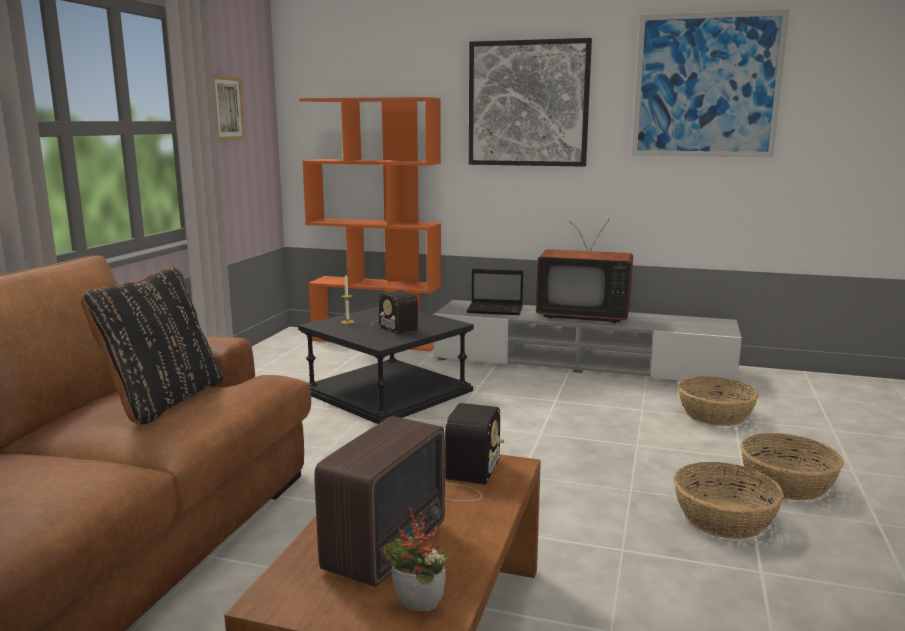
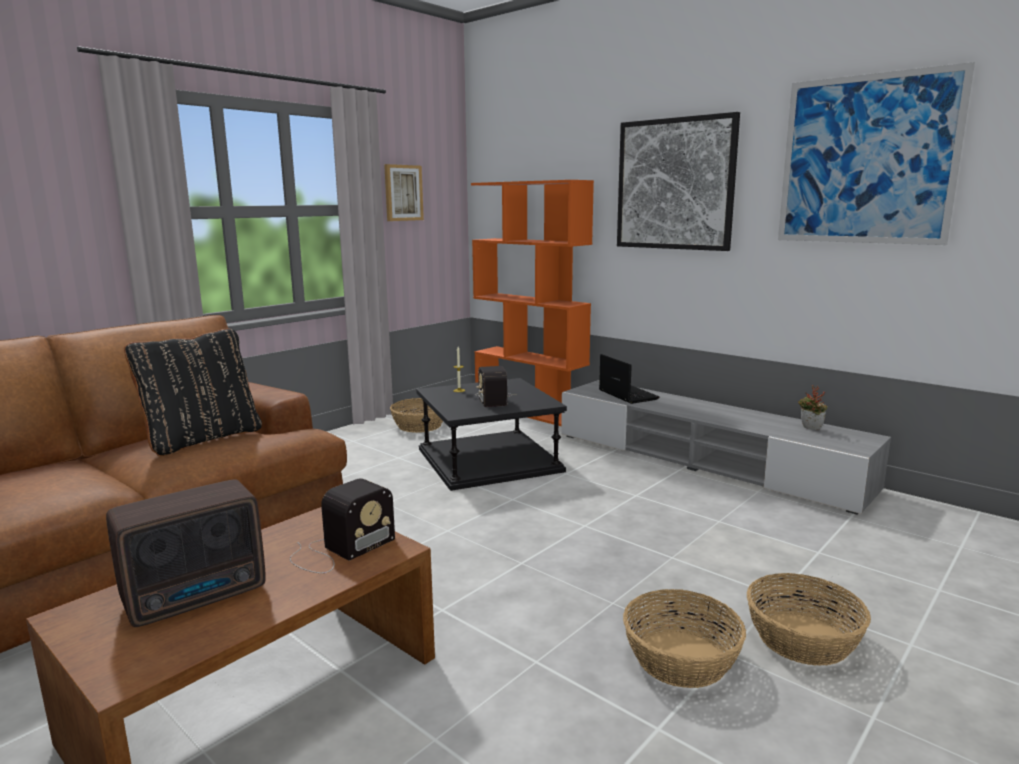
camera: 25 degrees right, 0 degrees up
(416, 609) = (139, 656): potted plant -> potted plant (810, 429)
(496, 310) = (626, 395): laptop -> laptop turned 150 degrees counterclockwise
(582, 315) = (710, 410): television -> none
(715, 414) = (800, 542): basket -> basket (420, 425)

